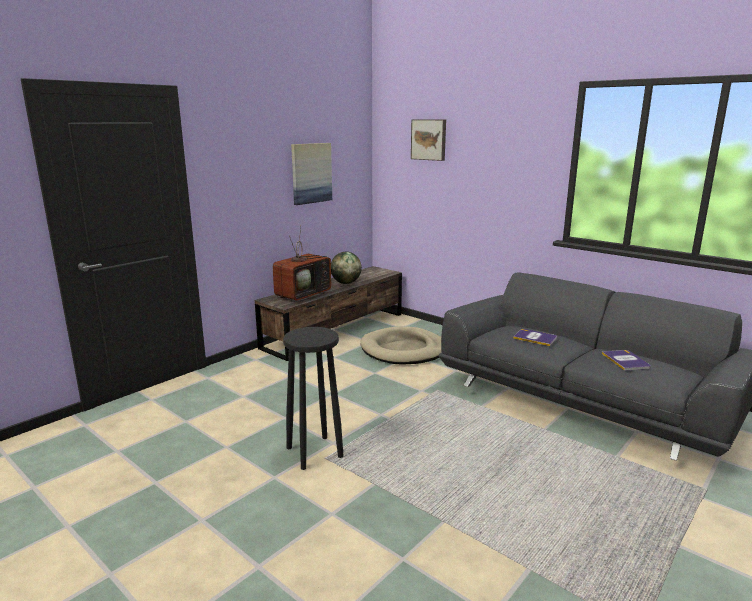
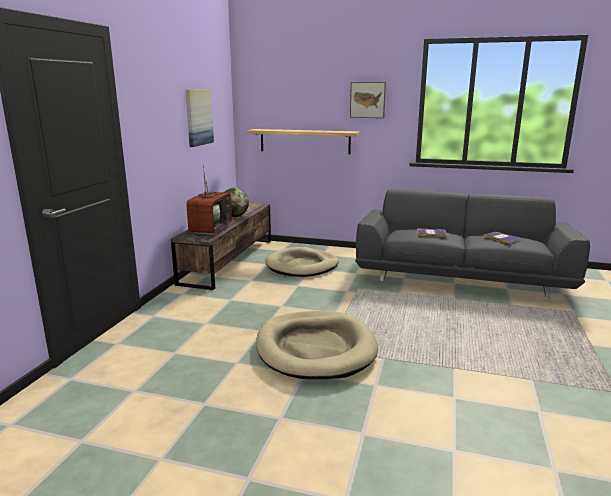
camera: 25 degrees left, 0 degrees up
(315, 452) = (315, 348): black stool -> beige dog bed
(429, 139) = (292, 86): picture -> picture (368, 100)
(439, 204) = (304, 141): none -> shelf

